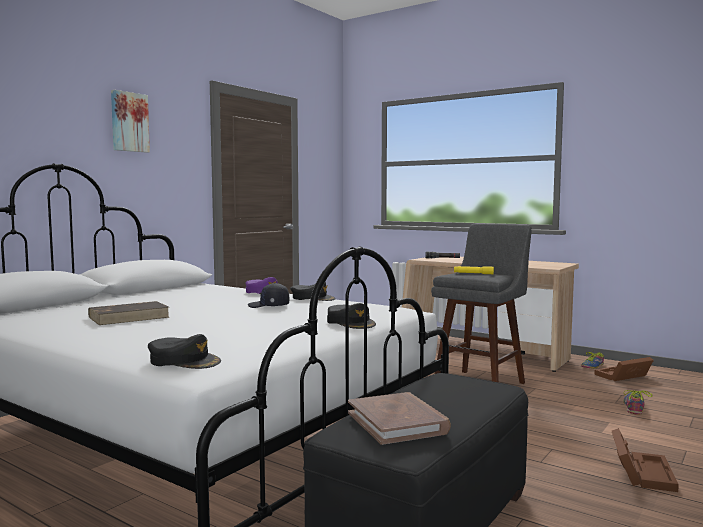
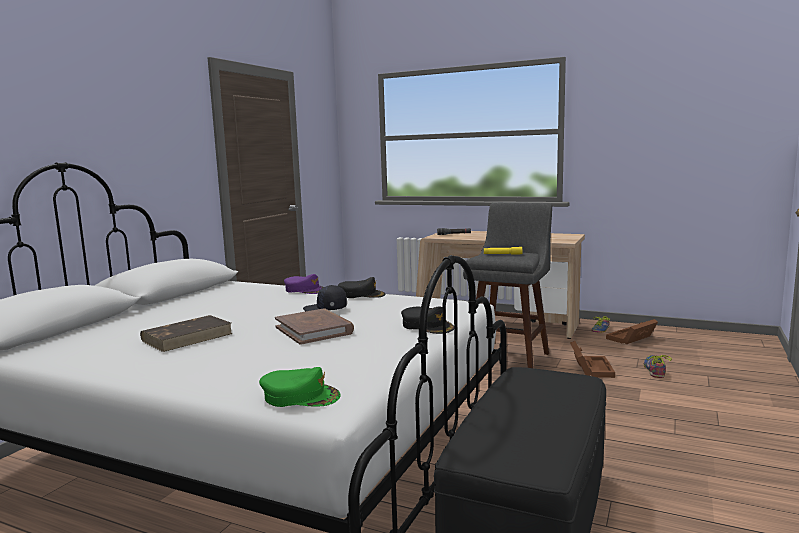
camera: 10 degrees left, 5 degrees up
(129, 122) = (130, 109): picture -> none
(184, 361) = (300, 396): black cap -> green cap
(397, 422) = (516, 434): brown book -> brown book (314, 330)
(640, 472) = (689, 438): brown storage box -> brown storage box (590, 368)

